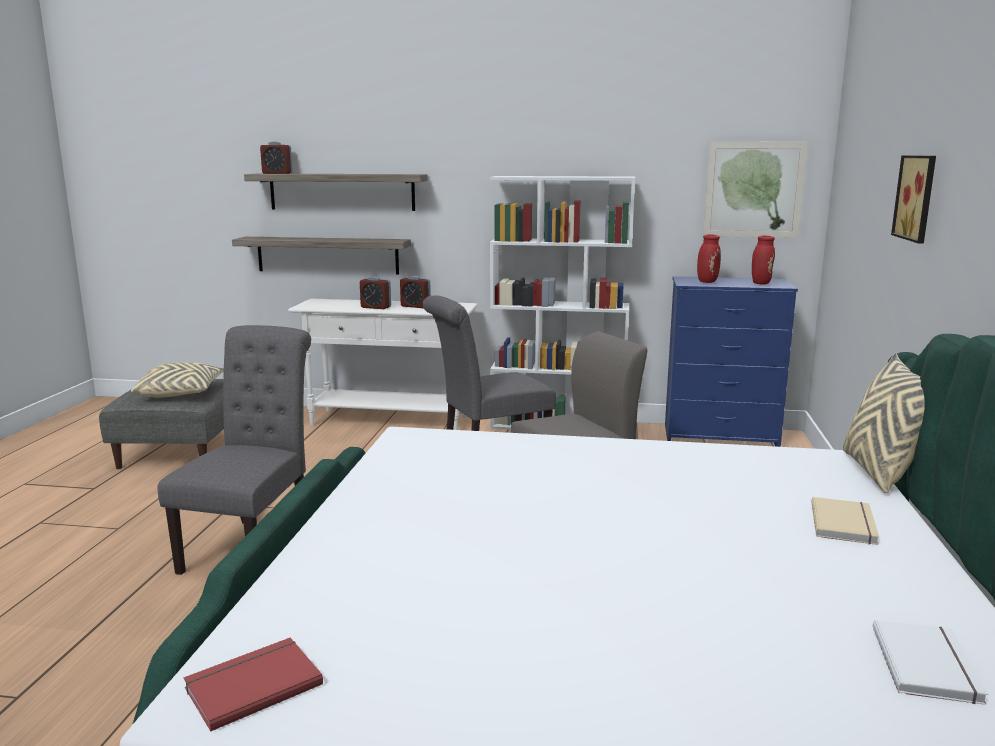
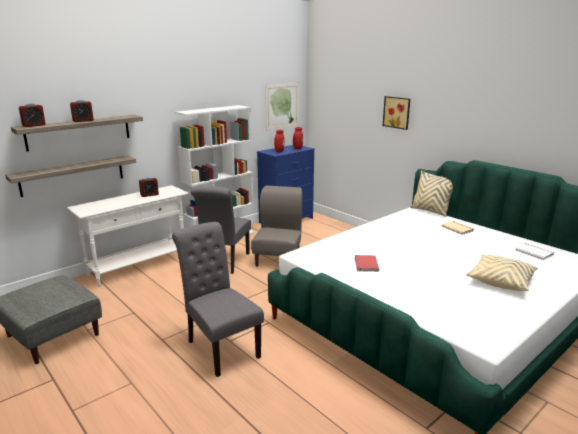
camera: 50 degrees left, 5 degrees up
(181, 393) = (57, 294): beige pillow -> beige pillow (500, 281)
(252, 684) = (481, 334): red book -> red book (365, 264)
(376, 307) = (130, 201): alarm clock -> alarm clock (83, 121)

